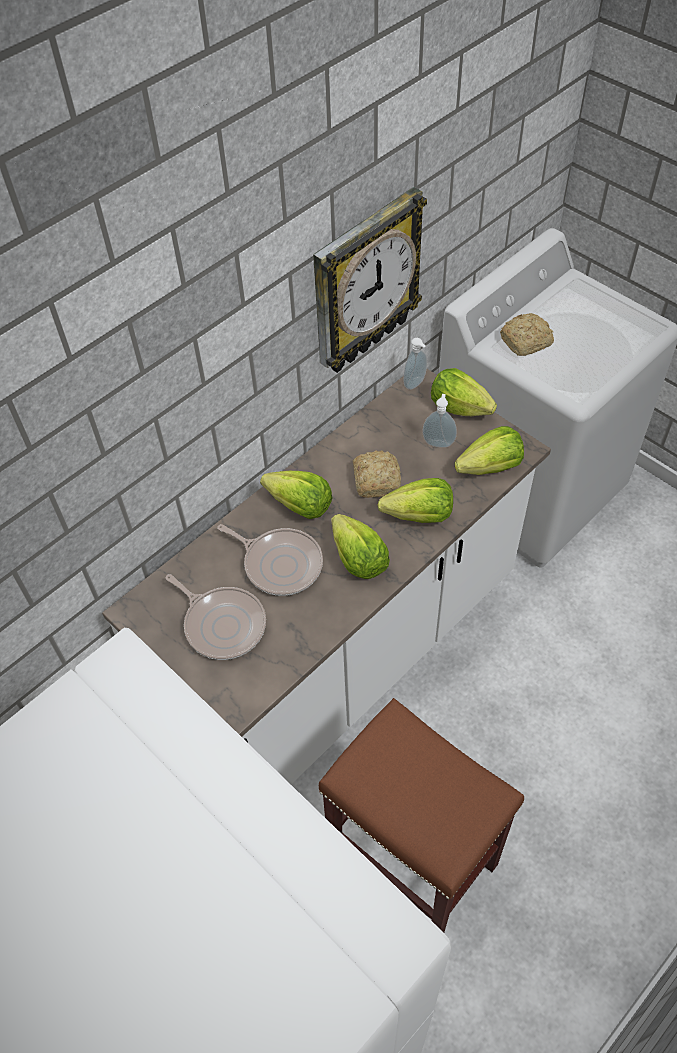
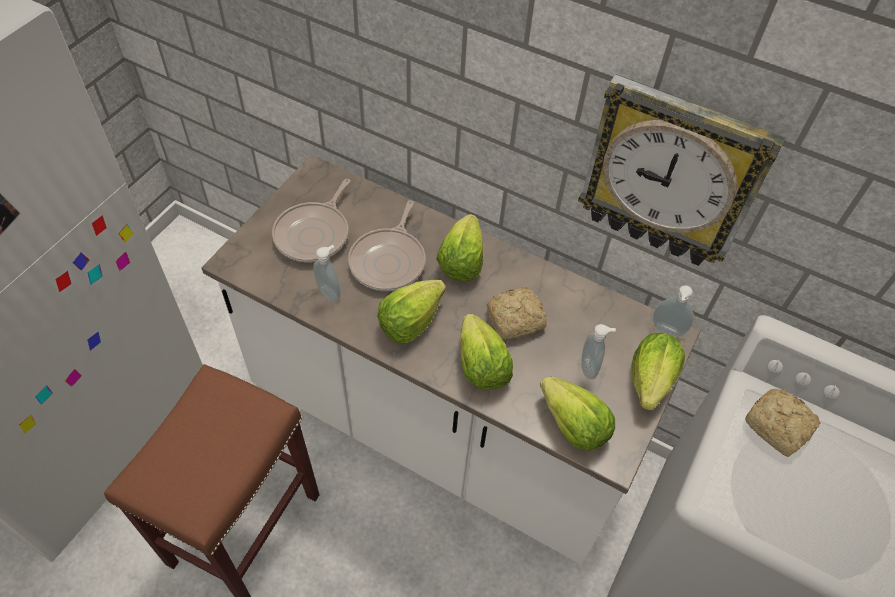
camera: 70 degrees right, 0 degrees up
(304, 620) = (330, 292): none -> soap dispenser

